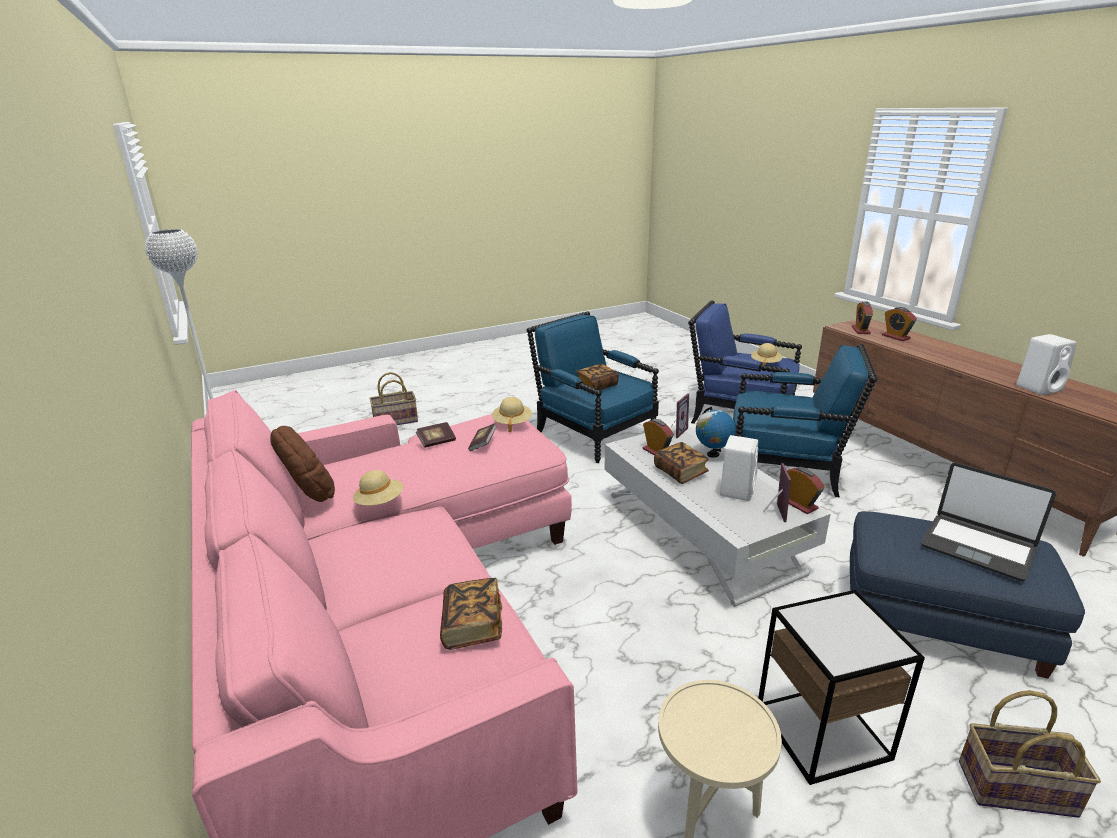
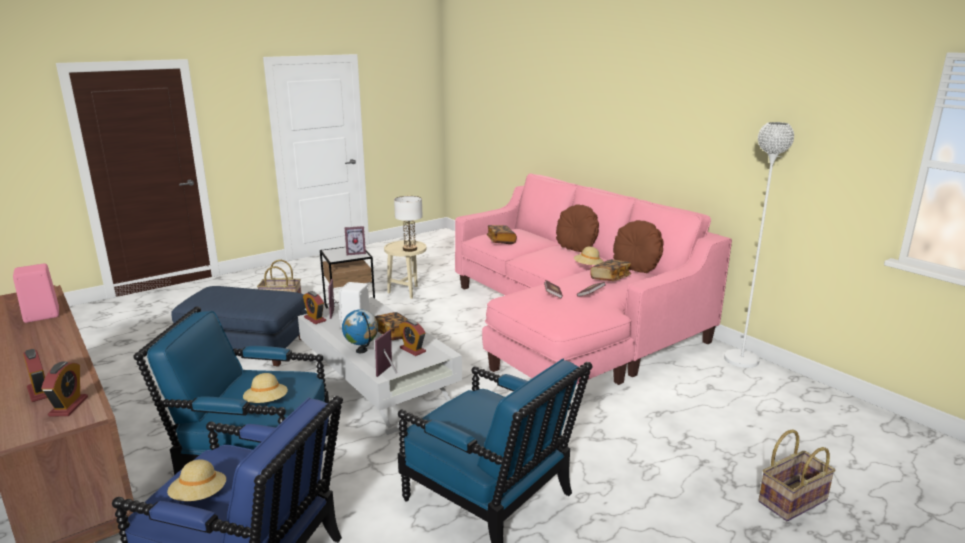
camera: 170 degrees right, 5 degrees down
(335, 576) = (576, 249): none -> brown pillow
(512, 423) = (542, 311): beige hat -> beige hat (266, 402)
(596, 386) = (483, 417): book -> book (610, 278)
(701, 702) = (409, 249): none -> table lamp
(820, 629) = (355, 253): none -> picture frame
(977, 547) = (229, 297): laptop -> none
(1039, 388) = (40, 316): white speaker -> pink speaker

